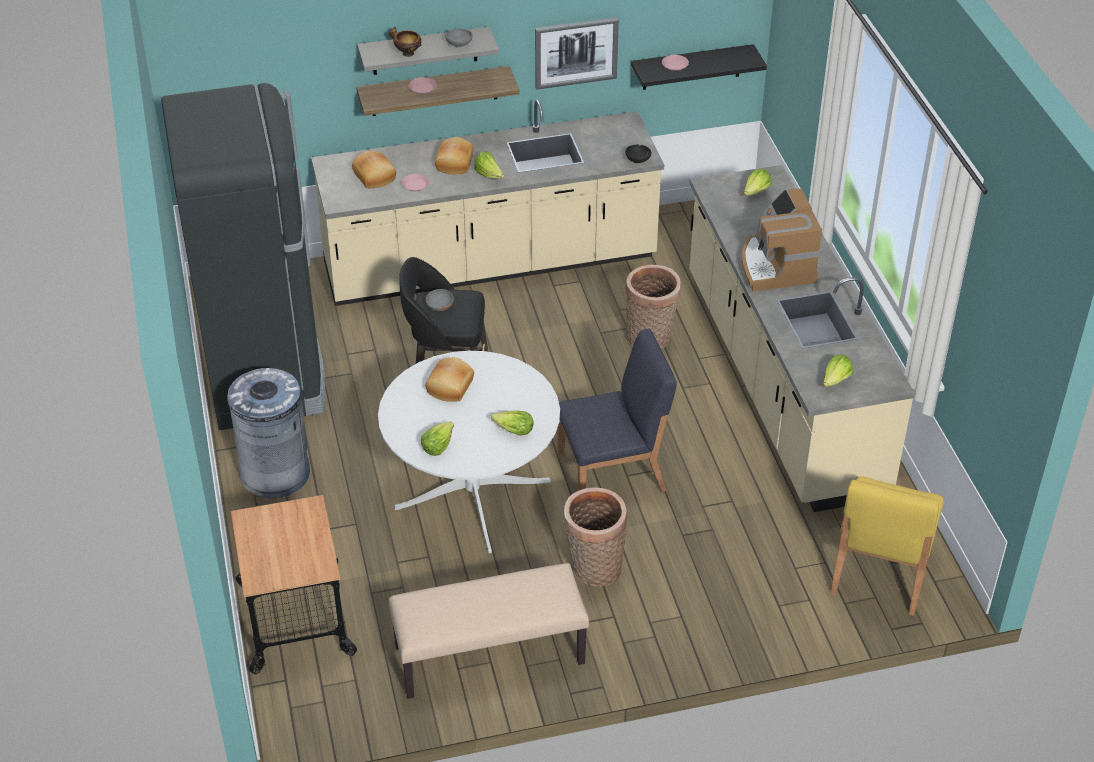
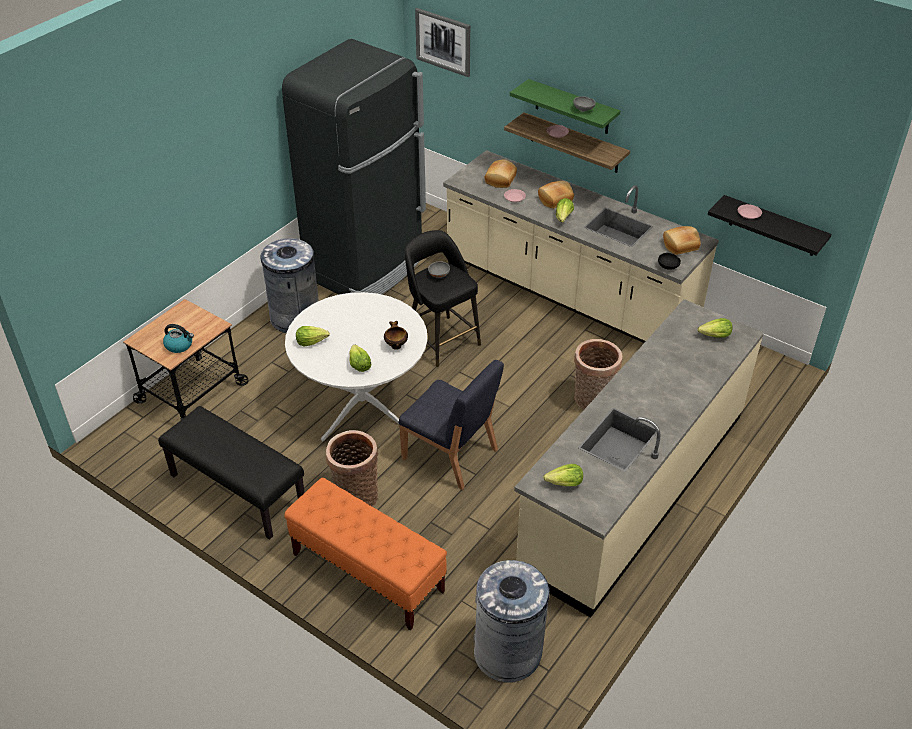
camera: 50 degrees right, 0 degrees up
(308, 552) = (179, 345): none -> kettle
(407, 53) = (545, 98): bowl -> bowl (396, 345)
(424, 51) = (572, 107): grey shelf -> green shelf
(451, 387) = (368, 318): bread -> bread (681, 246)
(489, 656) = (236, 491): beige bench -> black bench
(576, 52) = (681, 165): picture -> picture (443, 42)
(700, 614) = (367, 573): none -> orange bench
(775, 265) = (649, 387): coffee machine -> none
(880, 571) = (508, 653): yellow chair -> grey trash can

